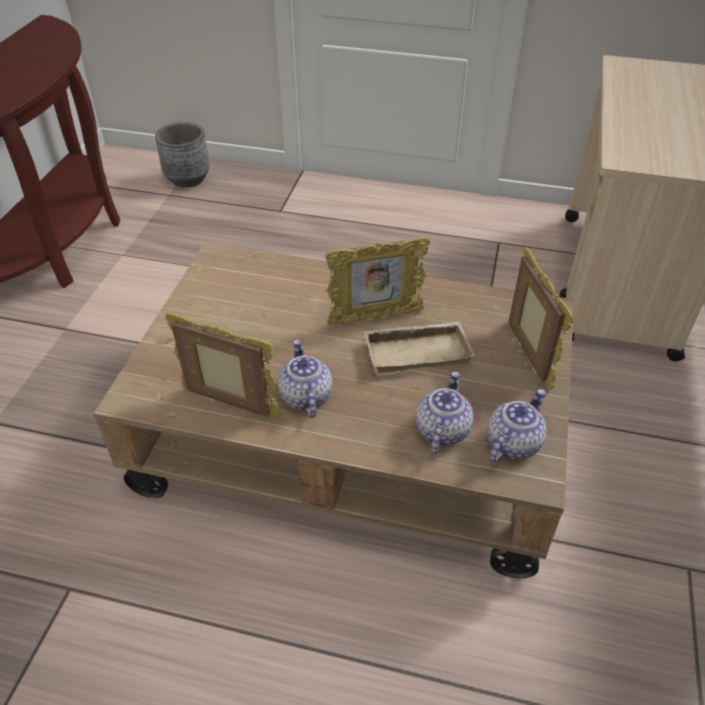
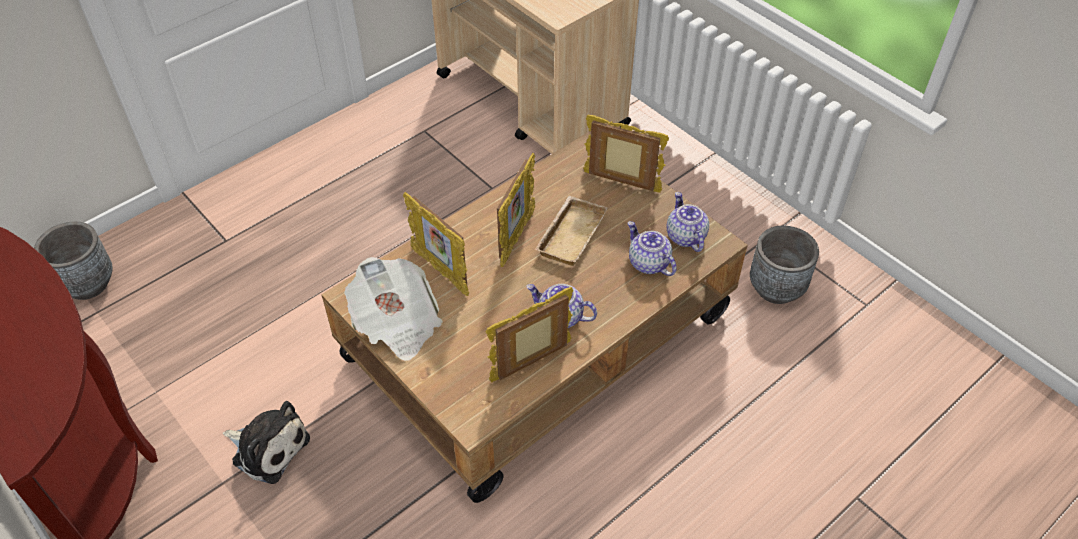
camera: 55 degrees left, 5 degrees up
(111, 334) = (268, 447): none -> plush toy
(207, 296) = (397, 323): none -> newspaper
(289, 292) = (441, 271): none -> picture frame
(618, 617) = (776, 288): none -> grey planter

